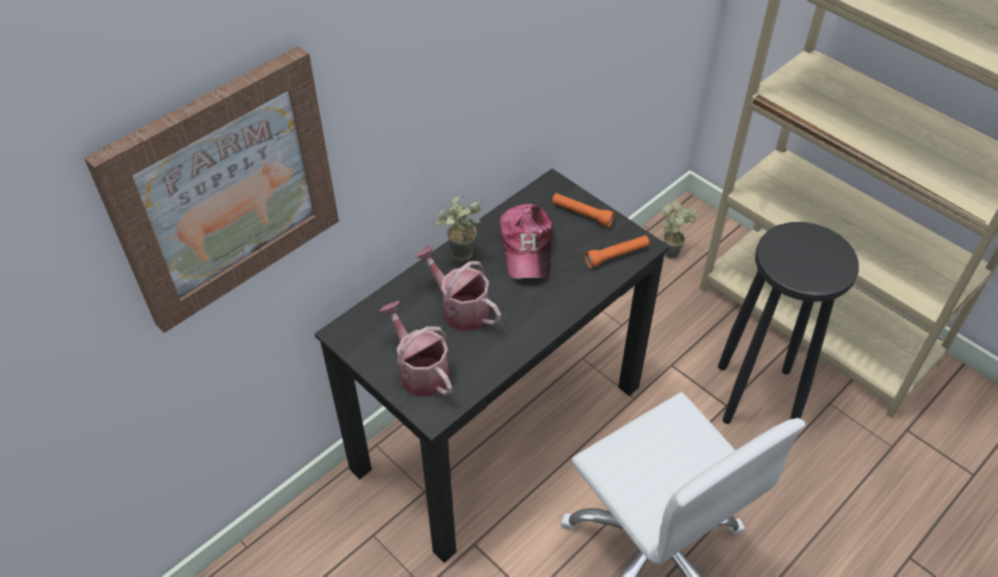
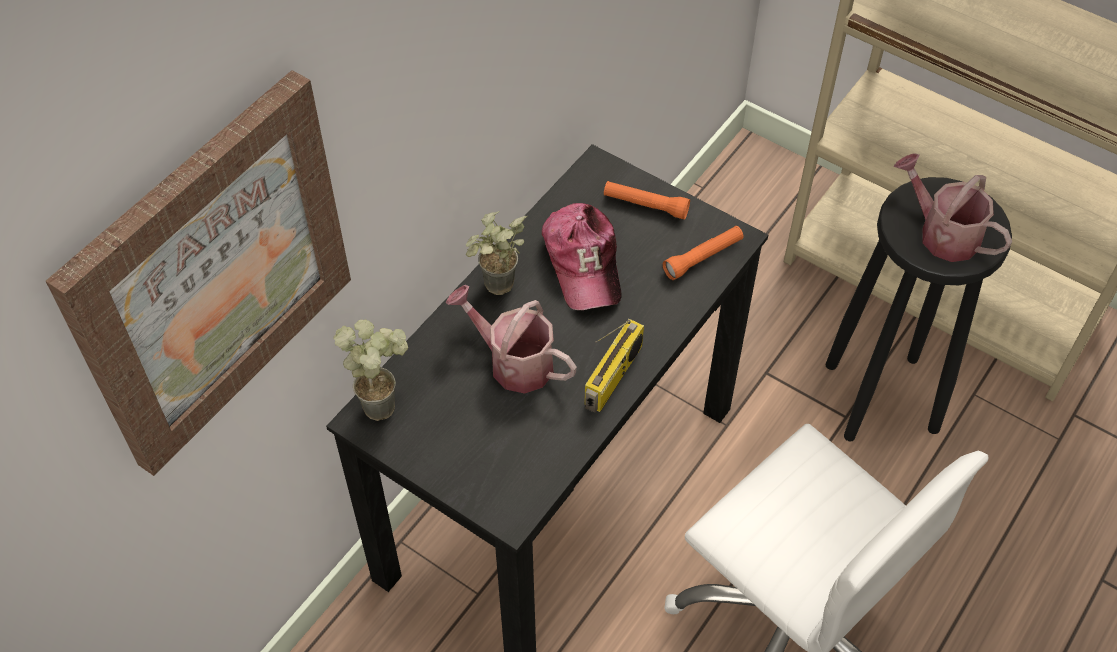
camera: 10 degrees left, 5 degrees up
(420, 370) = (480, 457): watering can -> watering can (942, 233)
(531, 329) = (613, 377): none -> radio
(673, 250) = (740, 213): potted plant -> potted plant (384, 401)

